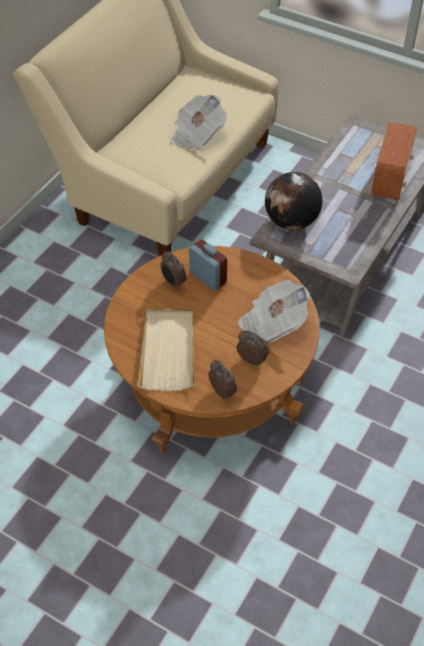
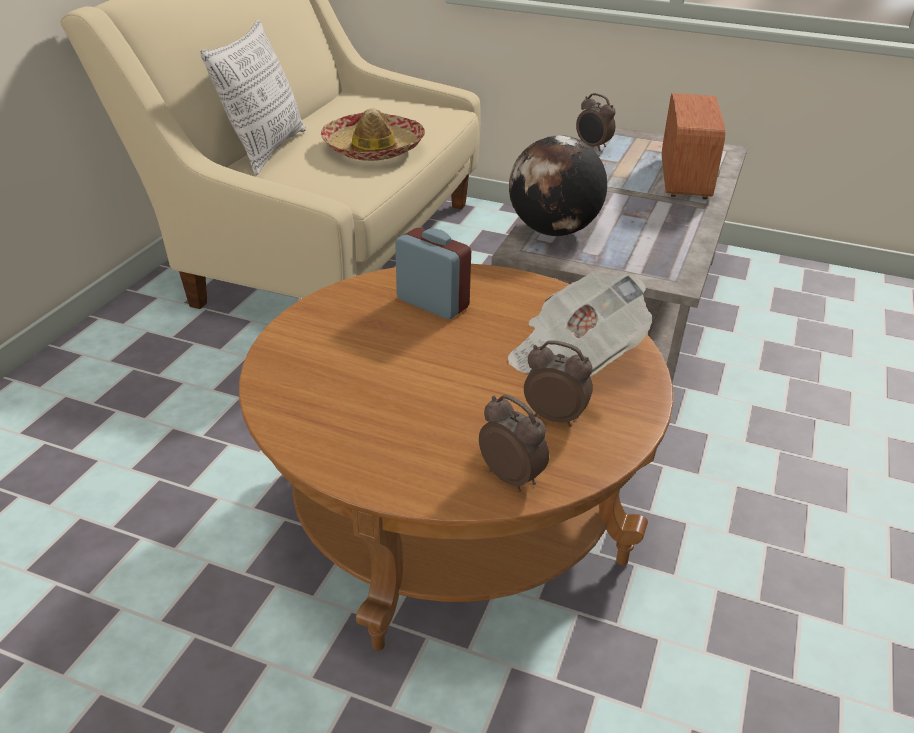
camera: 10 degrees left, 15 degrees down
(129, 132) = (265, 150): none -> pillow
(168, 351) = (378, 417): beige tray -> none
(173, 283) = (369, 314): alarm clock -> alarm clock (592, 147)
(197, 135) = (373, 148): newspaper -> hat

